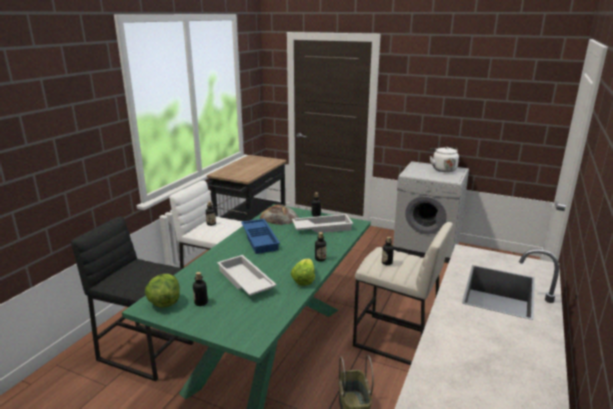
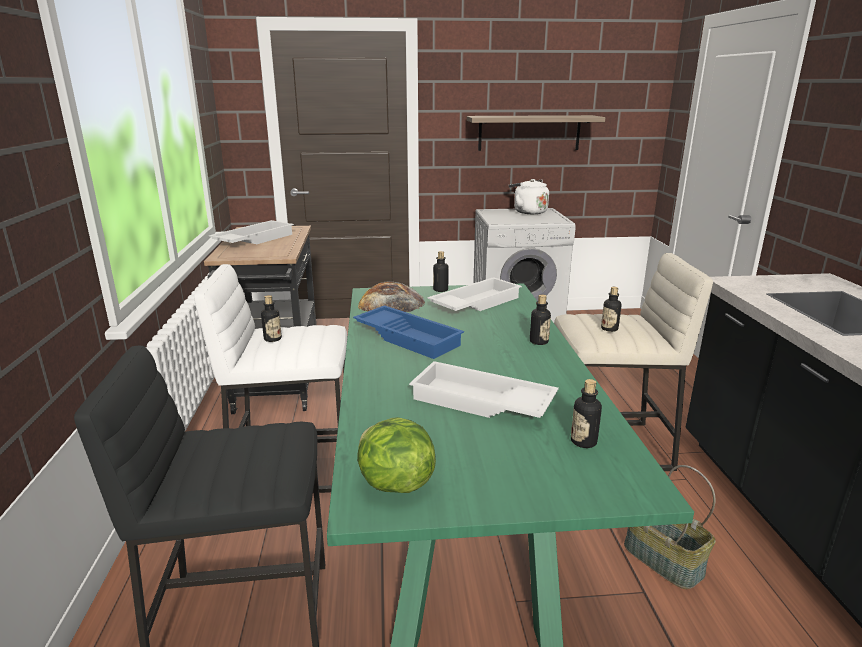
camera: 30 degrees left, 0 degrees up
(201, 302) = (462, 459): bottle -> bottle (583, 441)
(245, 165) = (254, 239): none -> white tray
(303, 279) = (562, 374): lettuce -> none
(453, 113) = (529, 133): none -> shelf

